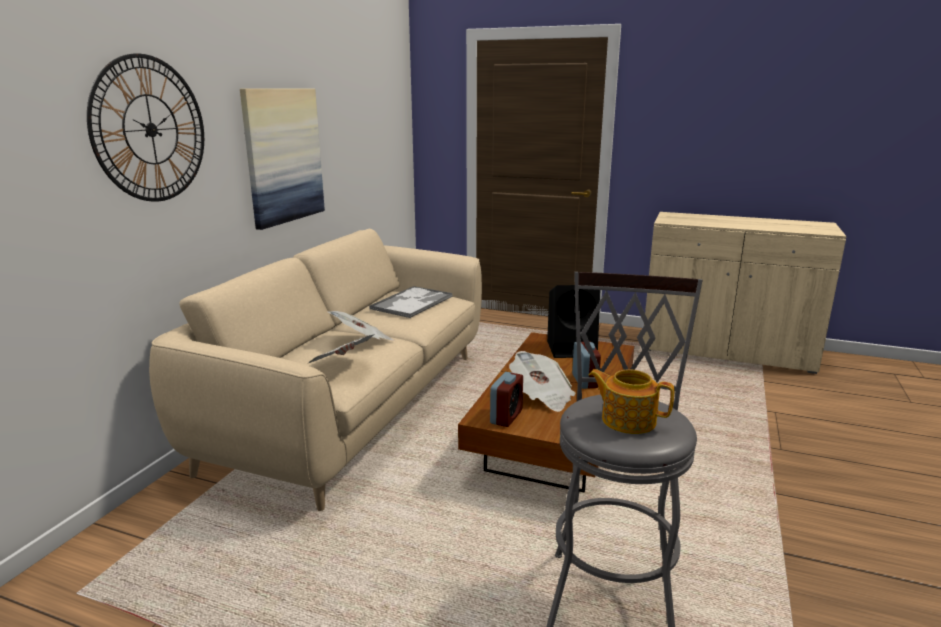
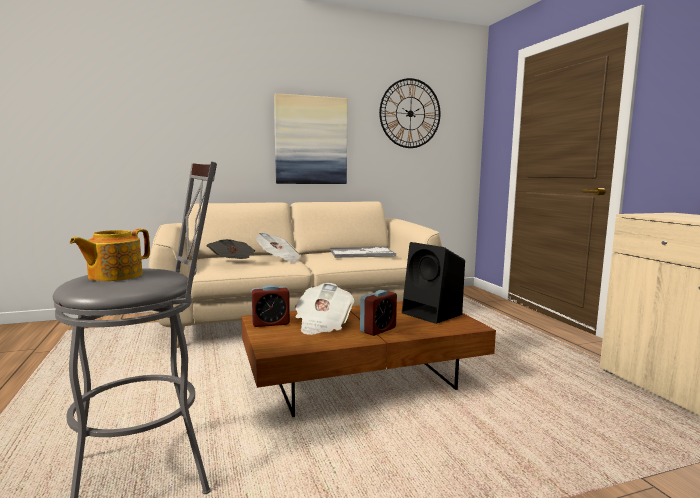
camera: 50 degrees right, 10 degrees down
(150, 129) = (198, 111): wall clock -> wall clock (410, 113)
(627, 420) = (114, 276): teapot -> teapot turned 135 degrees counterclockwise

